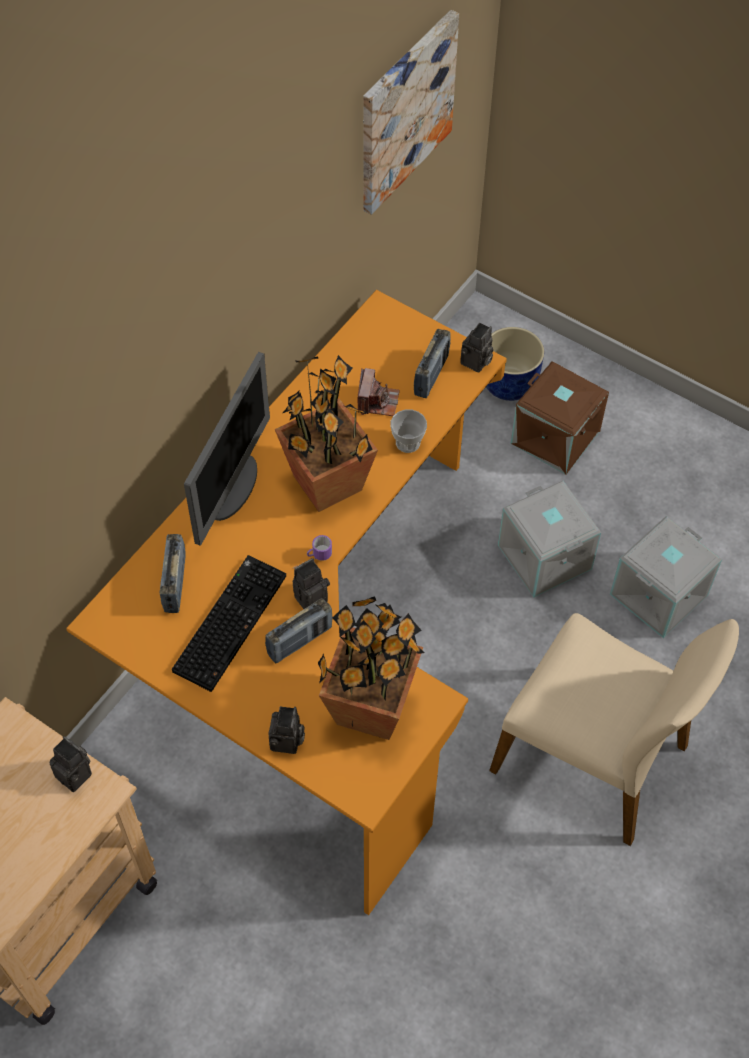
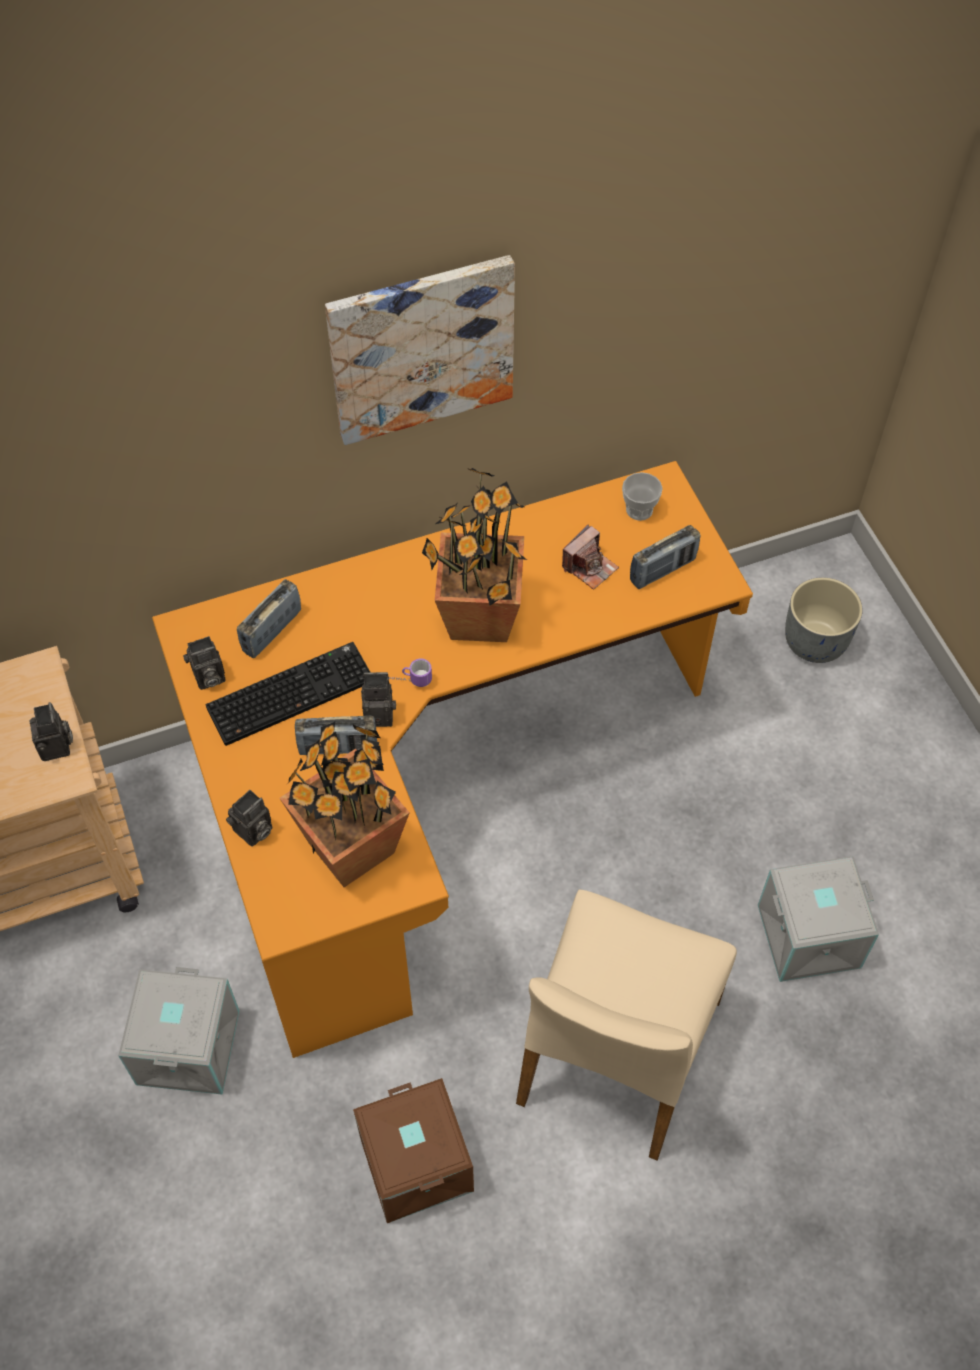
camera: 35 degrees right, 0 degrees up
(233, 487) = (392, 573): monitor -> none
(405, 111) = (761, 279): picture -> picture (421, 348)
(407, 443) = (587, 622): cup -> cup (639, 510)
(476, 363) = (717, 582): camera -> camera (208, 678)
(509, 382) = (815, 640): blue planter -> grey planter
(542, 557) = (717, 829): grey storage box -> grey storage box (186, 1046)
(554, 438) = (819, 720): brown storage box -> brown storage box (413, 1163)
(592, 757) = (615, 1051): beige chair -> beige chair turned 45 degrees clockwise

